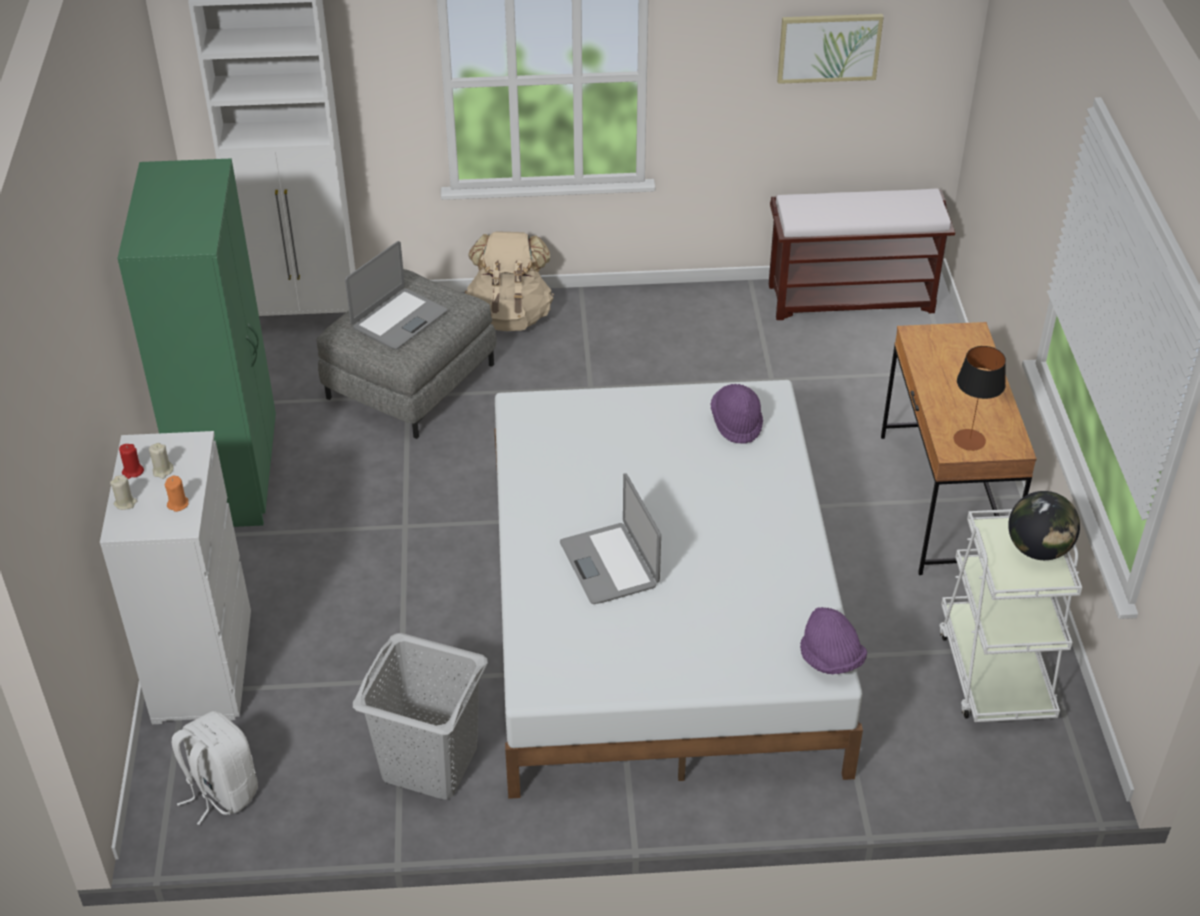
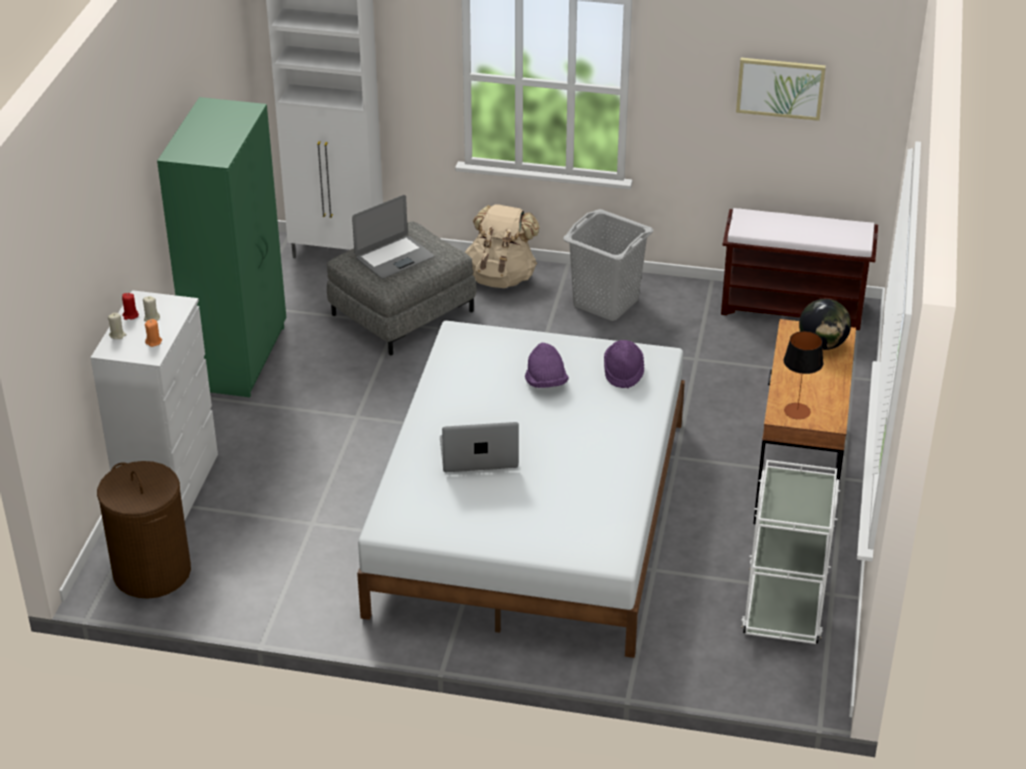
camera: 15 degrees right, 5 degrees down
(221, 791) = (151, 572): white backpack -> brown laundry basket
(430, 763) = (311, 583): grey laundry basket -> grey laundry basket (605, 303)
(610, 564) = (478, 454): laptop -> laptop turned 90 degrees clockwise
(831, 659) = (620, 549): purple hat -> purple hat (546, 382)
(1038, 549) = (812, 497): globe -> globe (822, 344)

